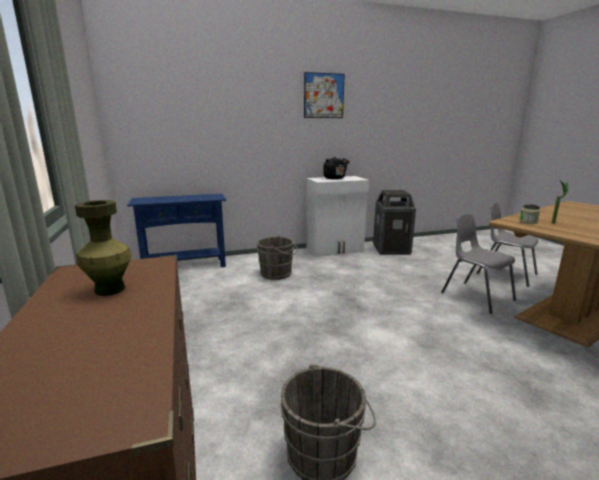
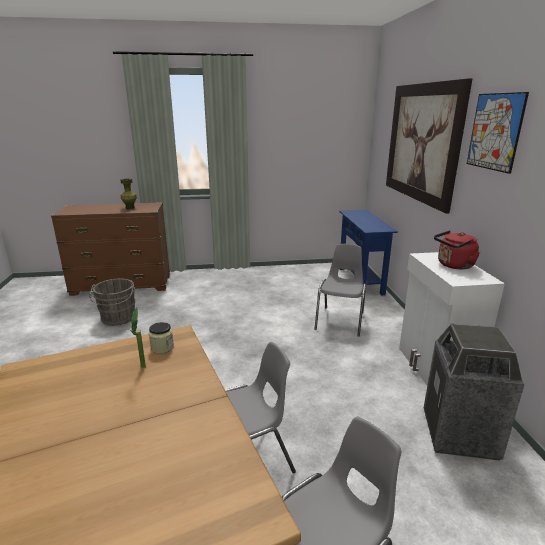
camera: 100 degrees right, 5 degrees up
(236, 109) = (421, 143): none -> picture
(278, 274) = (341, 320): grey bucket -> grey chair
(335, 178) = (453, 265): black kettle -> red kettle

